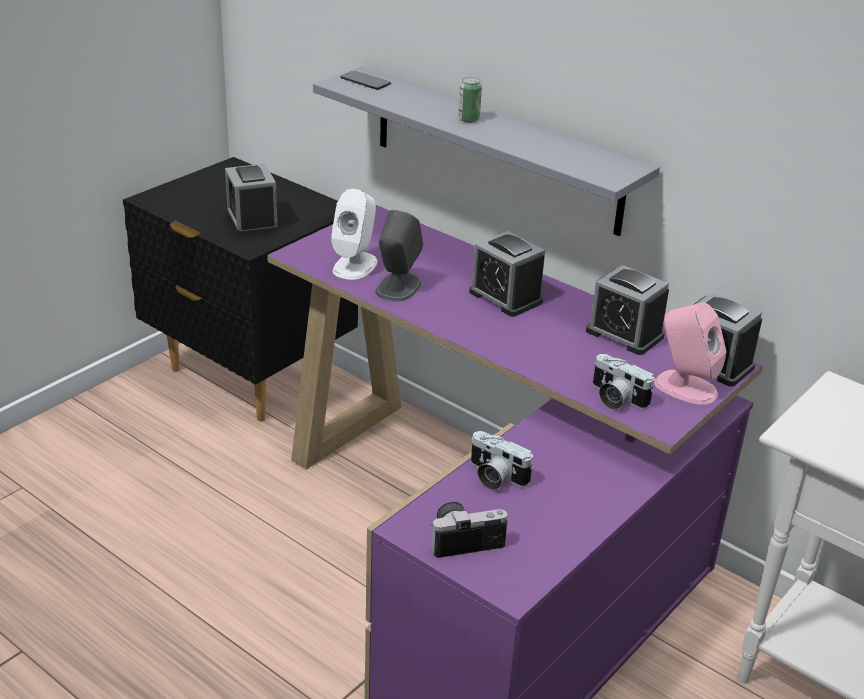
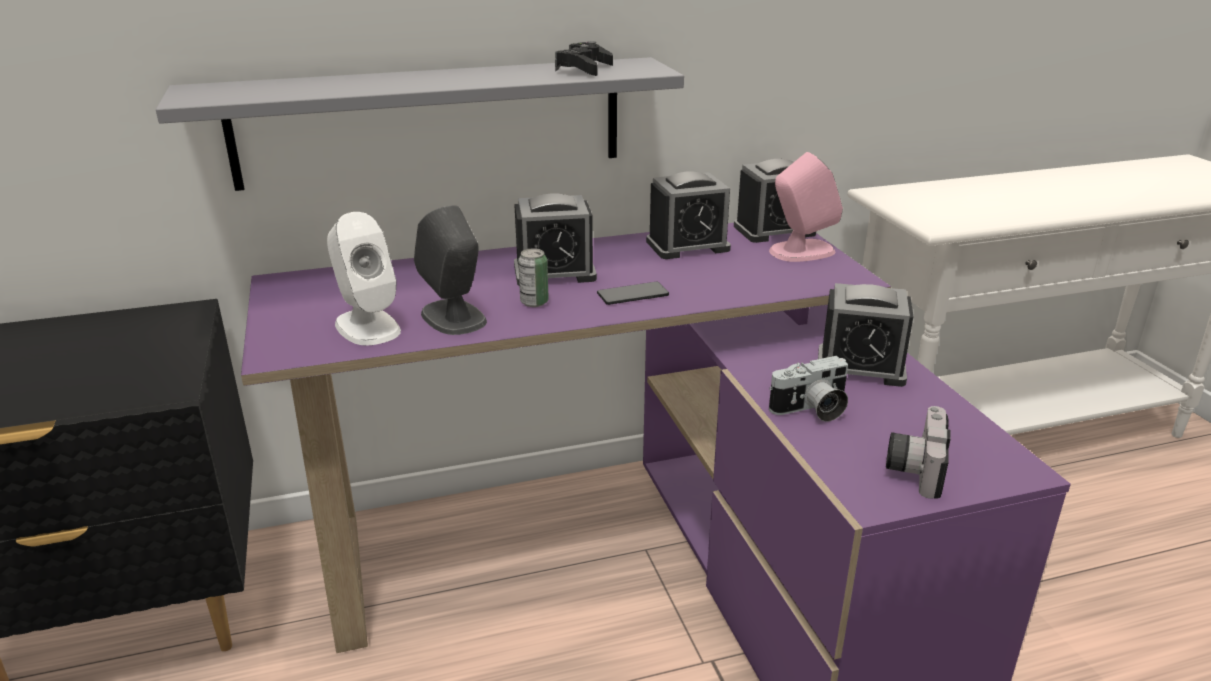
camera: 55 degrees left, 5 degrees down
(252, 221) = (106, 371): alarm clock -> alarm clock (860, 367)
(365, 81) = (218, 90): phone -> phone (632, 295)
(468, 119) = (421, 79): can -> can (534, 302)
(577, 155) = (584, 69): none -> black game controller
(615, 398) = (793, 283): camera -> none

